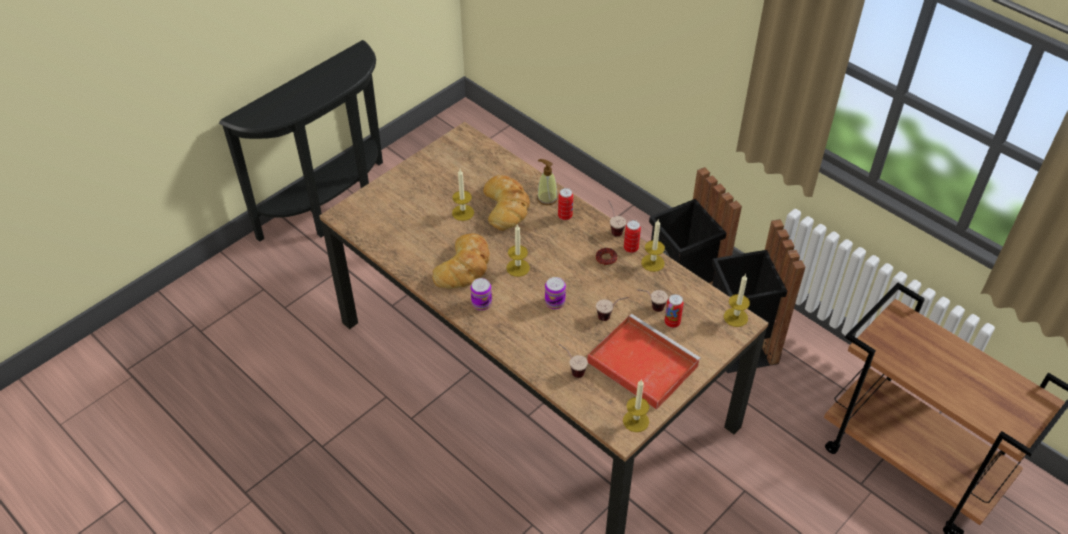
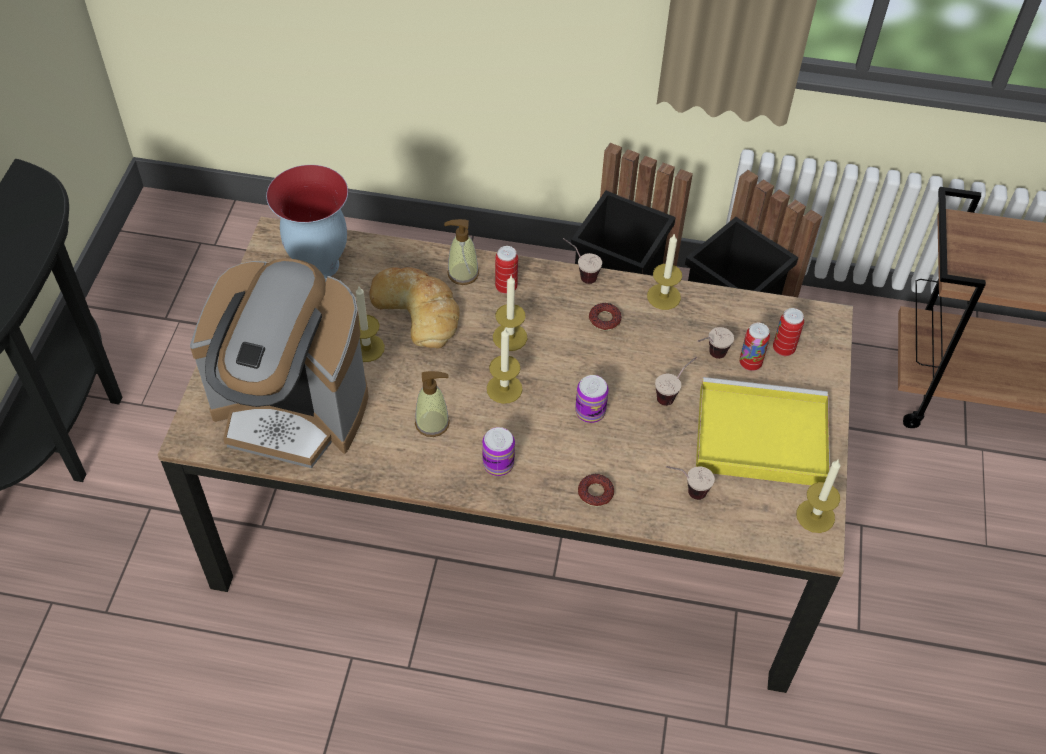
camera: 35 degrees left, 5 degrees up
(399, 226) = (292, 411): none -> coffee machine
(464, 266) = (432, 423): bread -> soap dispenser
(472, 159) = (317, 265): none -> vase
(520, 344) = (595, 493): none -> donut
(631, 248) = (622, 290): can -> can (783, 349)
(640, 363) = (758, 436): red tray -> yellow tray
(735, 317) = (813, 318): candle -> candle (510, 337)

